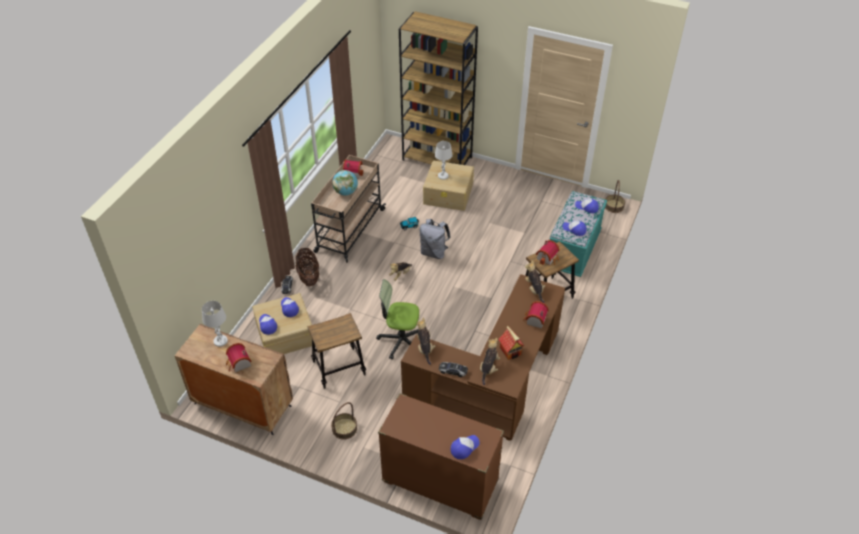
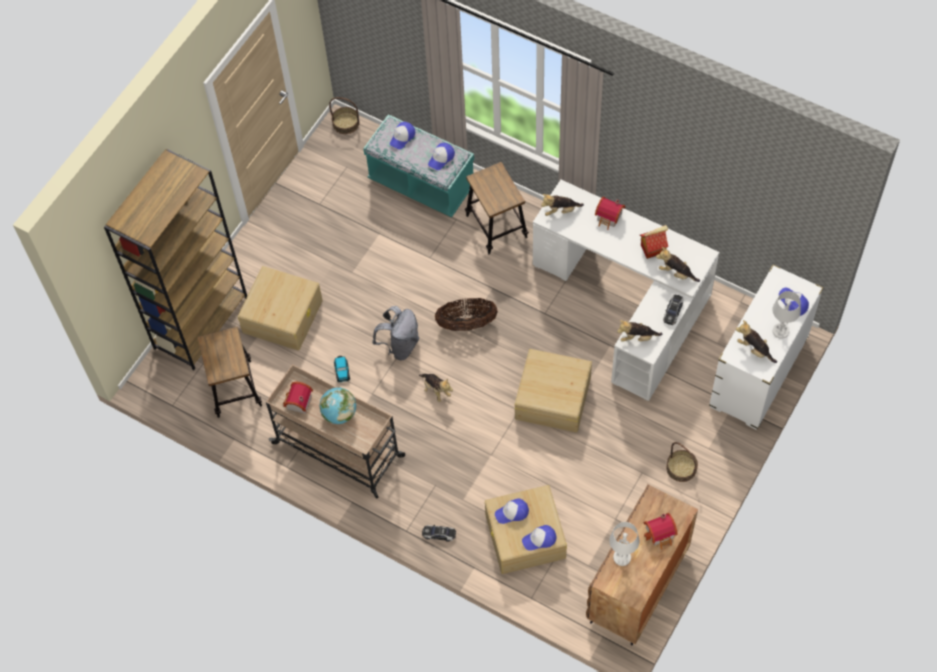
camera: 80 degrees left, 15 degrees up
(308, 276) = (423, 506): basket -> basket (466, 324)
(339, 368) = (589, 471): stool -> stool (234, 388)
(401, 341) = (552, 397): office chair -> beige storage box
(411, 419) = (754, 349): none -> plush toy
(439, 482) = (758, 373): brown dresser -> white dresser
(443, 176) = (277, 306): white table lamp -> white table lamp (781, 331)
(494, 383) = (628, 303): brown desk -> white desk
(548, 258) = (494, 193): toy house -> none

